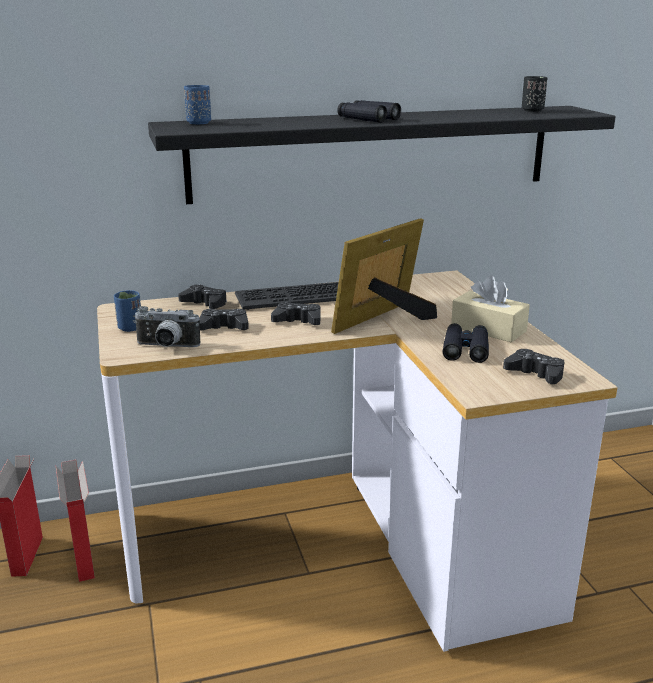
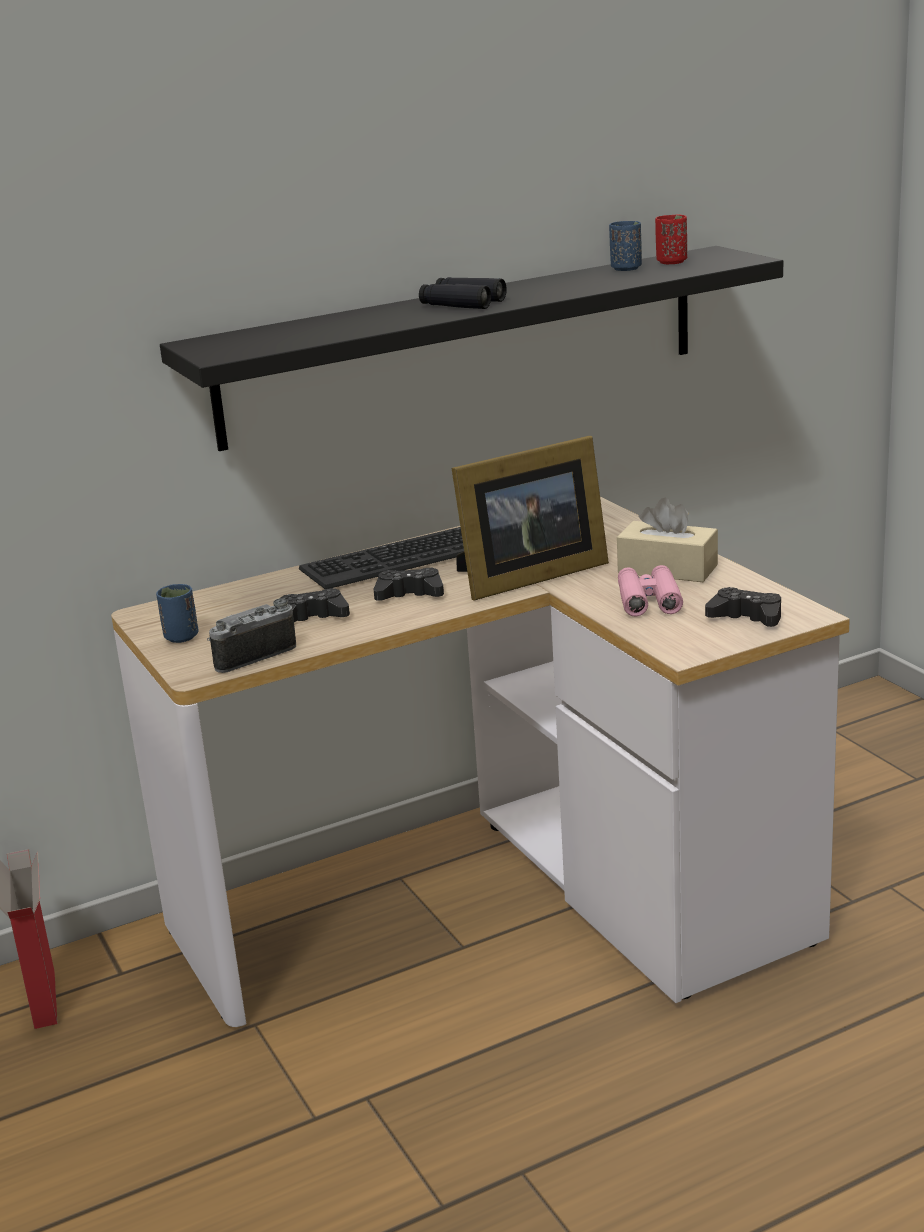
camera: 10 degrees left, 0 degrees up
(84, 561) = (134, 991): cardboard box -> none
(166, 347) = (250, 654): camera -> camera turned 150 degrees clockwise
(199, 123) = (236, 338): blue cup -> blue cup (626, 268)
(205, 303) = (264, 588): black game controller -> none
(384, 320) = (526, 576): picture frame -> picture frame turned 150 degrees counterclockwise
(465, 350) = (648, 600): black binoculars -> pink binoculars
(532, 110) = (671, 262): black cup -> red cup

